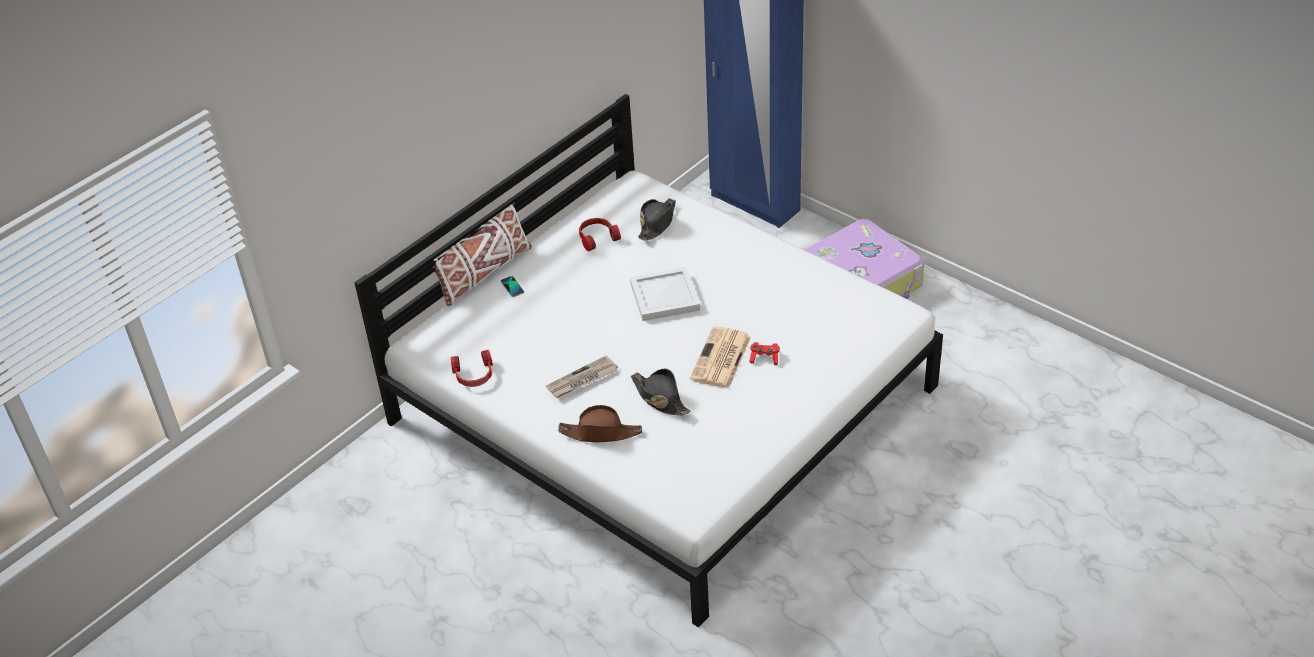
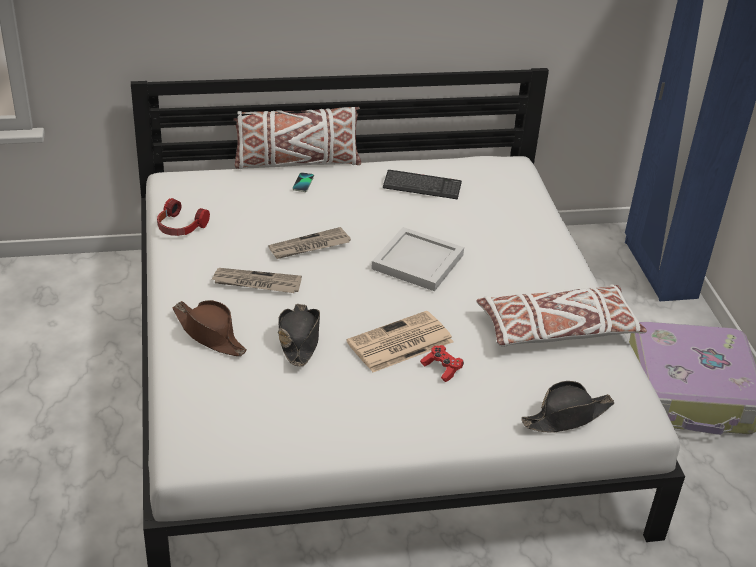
camera: 35 degrees right, 5 degrees down
(580, 331) = (309, 246): none -> newspaper
(597, 238) = (422, 186): headphones -> keyboard
(657, 223) = (490, 203): black hat -> black hat (567, 416)
(799, 288) = (557, 329): none -> white pillow

